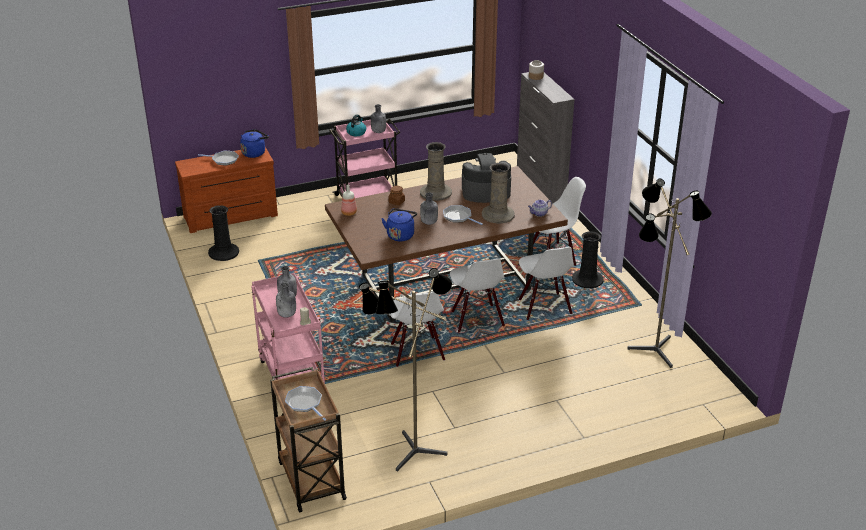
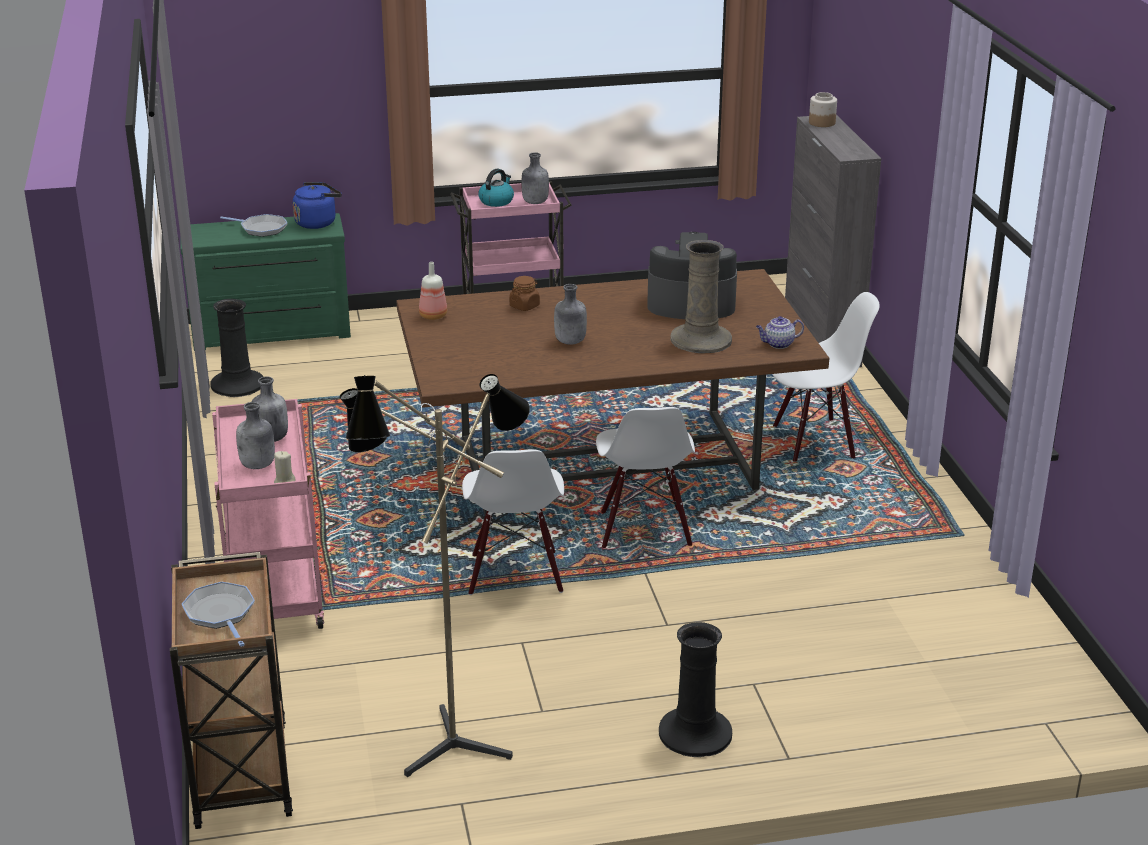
camera: 10 degrees right, 5 degrees down
(231, 217) = (272, 333): brown dresser -> green dresser
(400, 235) = (511, 356): blue kettle -> none
(436, 192) = (600, 297): beige vase -> none
(458, 217) = (627, 337): frying pan -> none
(544, 307) = (776, 521): white chair -> none
(587, 280) = (870, 484): black vase -> black vase (695, 734)
(651, 353) = (962, 620): floor lamp -> none

